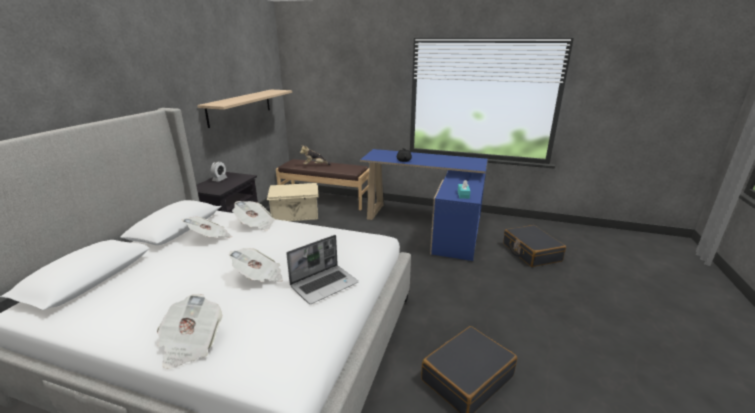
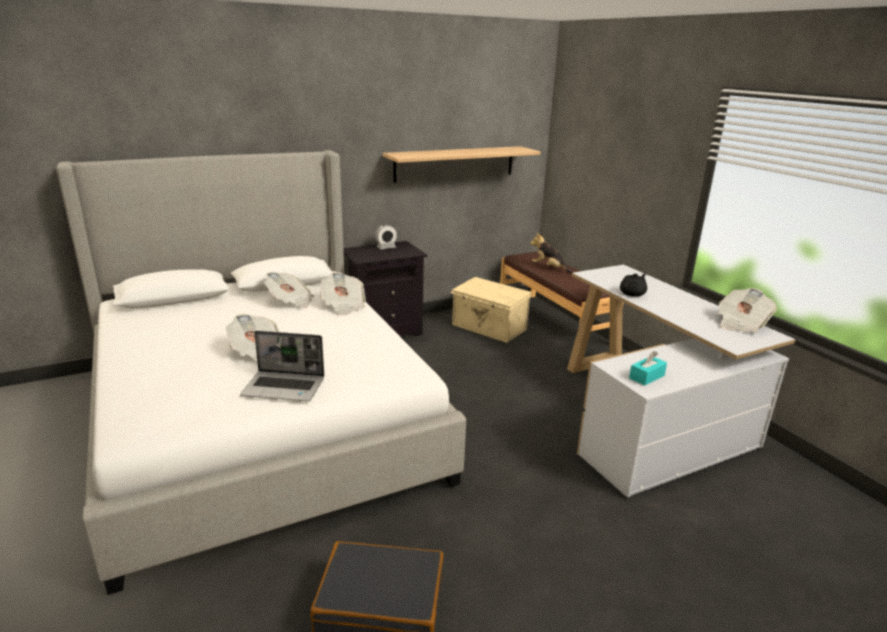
camera: 45 degrees right, 0 degrees up
(191, 344) = (135, 375): newspaper -> newspaper (740, 324)
(430, 225) = (648, 418): blue desk -> white desk
(531, 252) = (765, 548): black suitcase -> none

